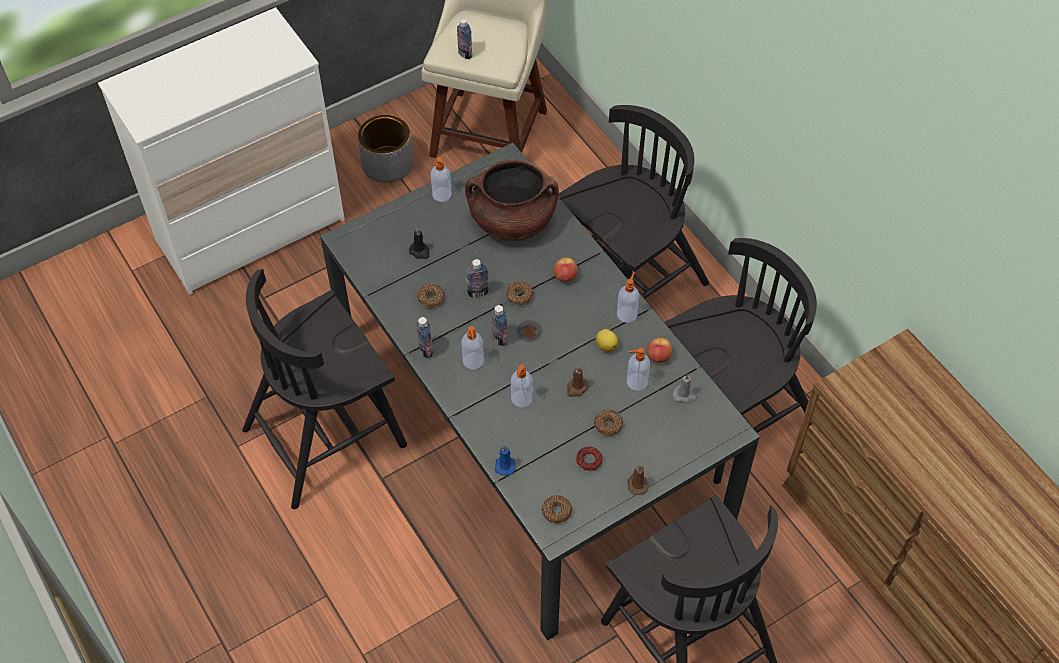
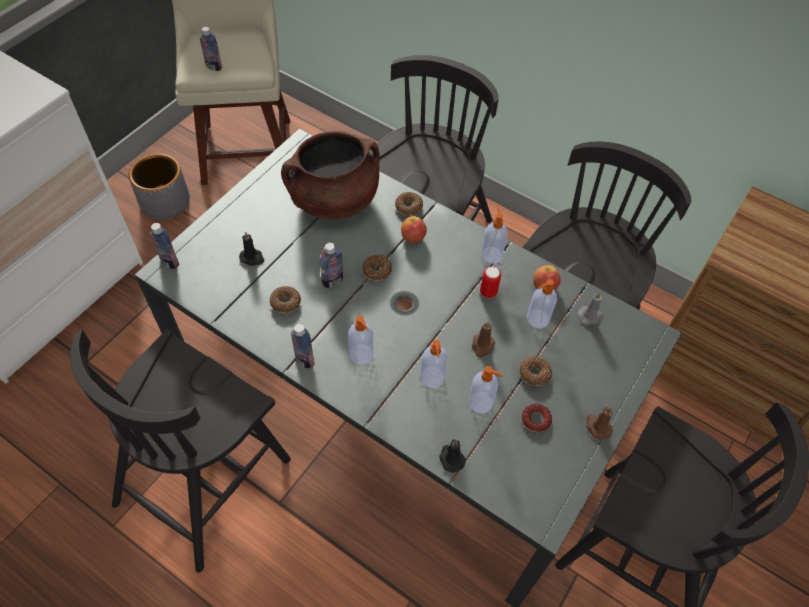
camera: 25 degrees left, 0 degrees up
(442, 195) = (251, 196): soap dispenser -> soap dispenser (481, 403)
(499, 338) = (378, 320): bottle -> bottle (170, 262)
(505, 465) = (451, 458): blue candle -> black candle
(556, 511) = (533, 491): donut -> donut (408, 207)
(606, 345) = (488, 292): lemon -> can

